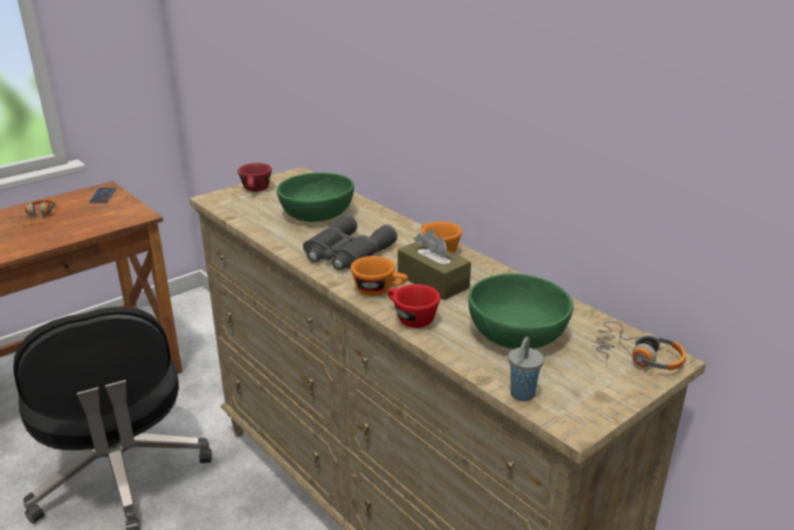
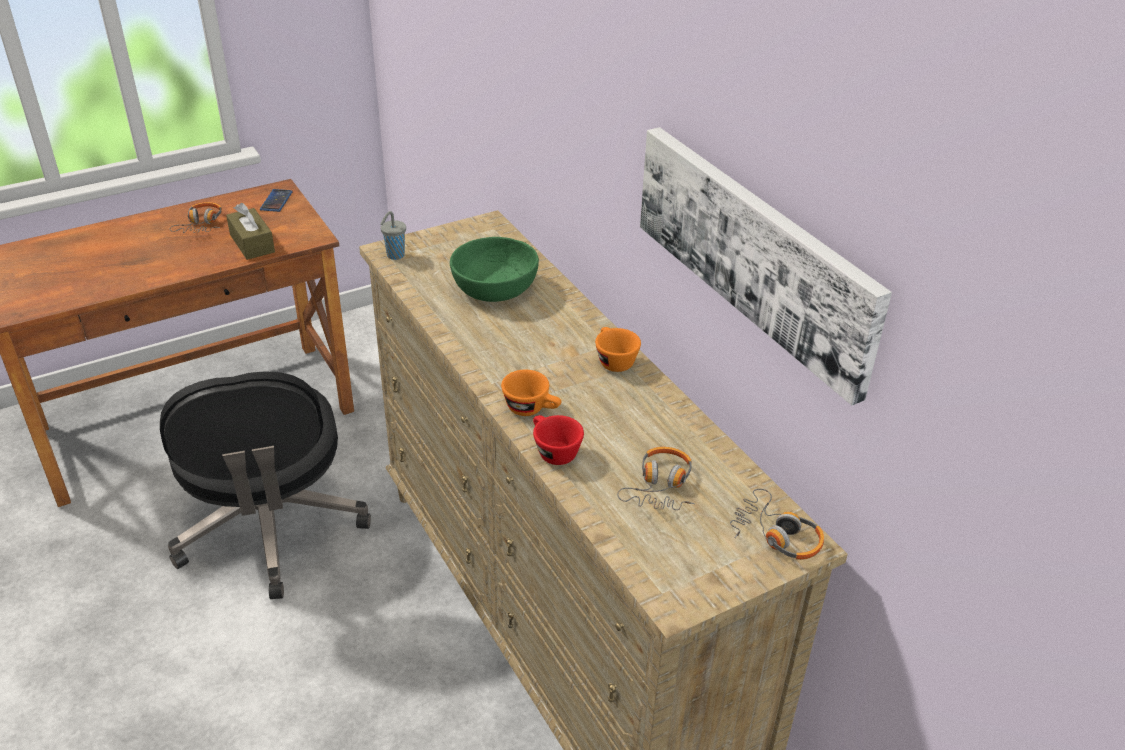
camera: 10 degrees right, 10 degrees up
(256, 190) = (435, 243): red cup -> none
(346, 253) = (511, 350): grey binoculars -> none
(433, 281) = (593, 404): brown tissue box -> brown tissue box (252, 243)
(518, 333) = (660, 486): green bowl -> headphones
(521, 395) = (634, 563): grey cup -> grey cup (394, 256)
(574, 108) = (755, 252): none -> picture

